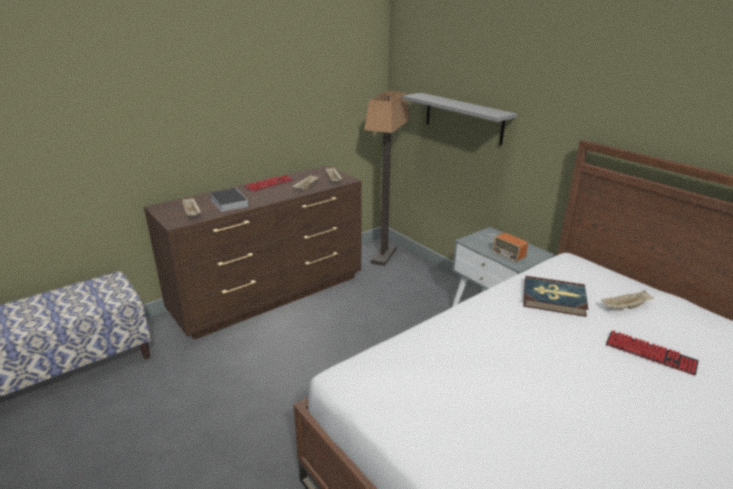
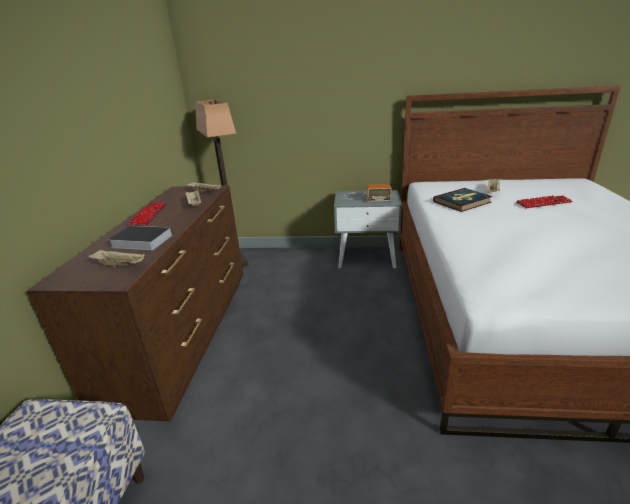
camera: 45 degrees left, 0 degrees up
(463, 118) = (287, 108): grey shelf -> none

